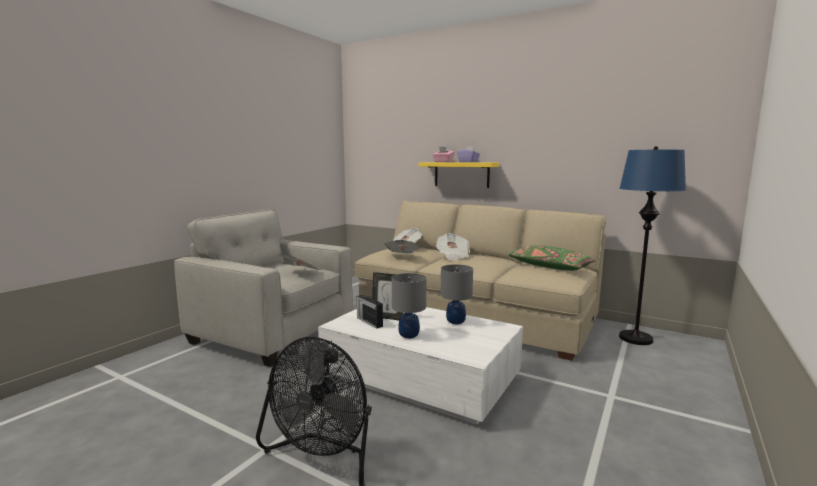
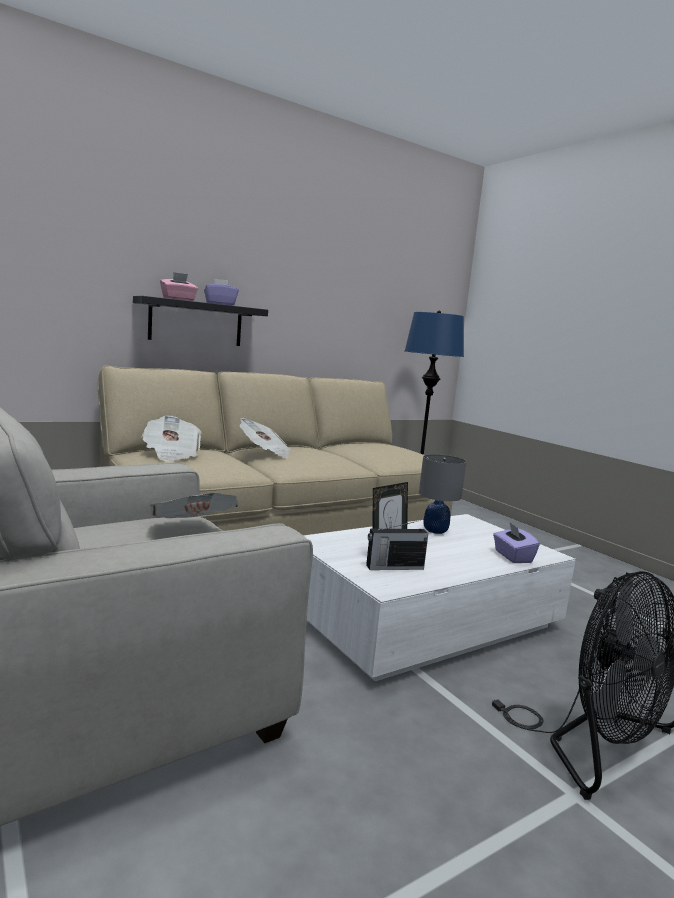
camera: 65 degrees left, 0 degrees up
(402, 256) = (221, 466): newspaper -> none
(408, 336) = (464, 561): grey table lamp -> none
(443, 348) = (512, 557): none -> purple tissue box
(461, 174) = (196, 323): yellow shelf -> black shelf
(549, 266) = (375, 447): green pillow -> none

